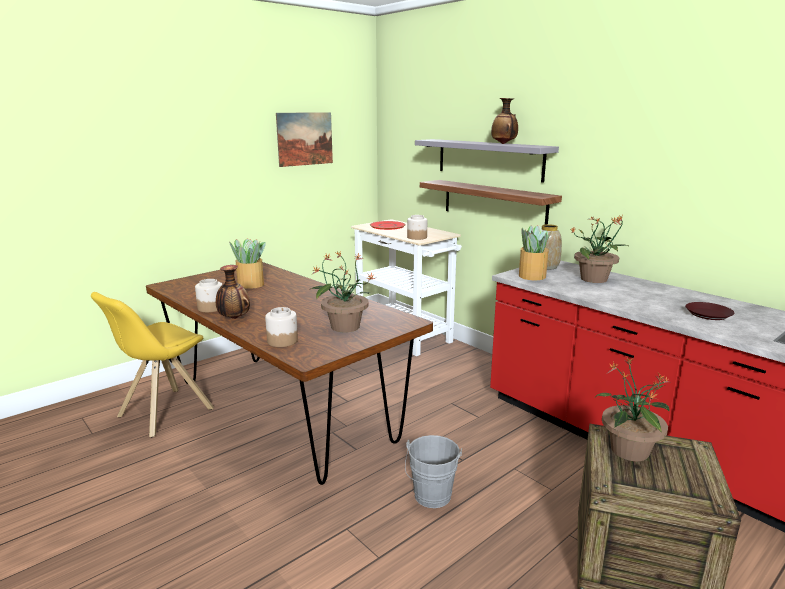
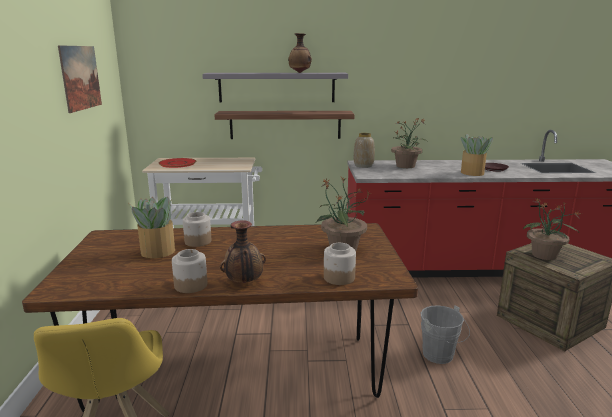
camera: 50 degrees left, 0 degrees up
(416, 237) = (233, 166): jar -> jar (197, 242)
(531, 276) = (376, 173): potted plant -> potted plant (472, 173)

